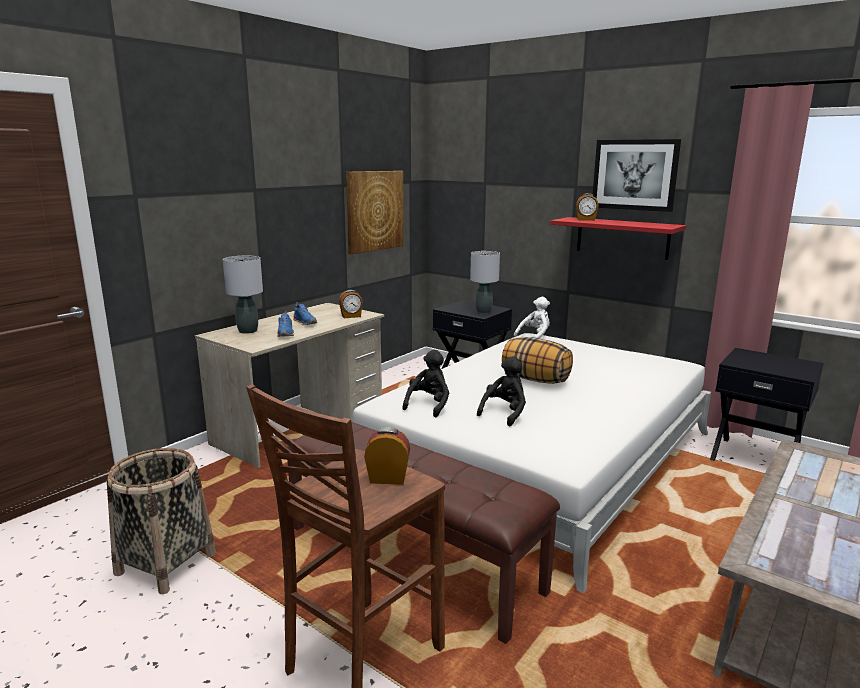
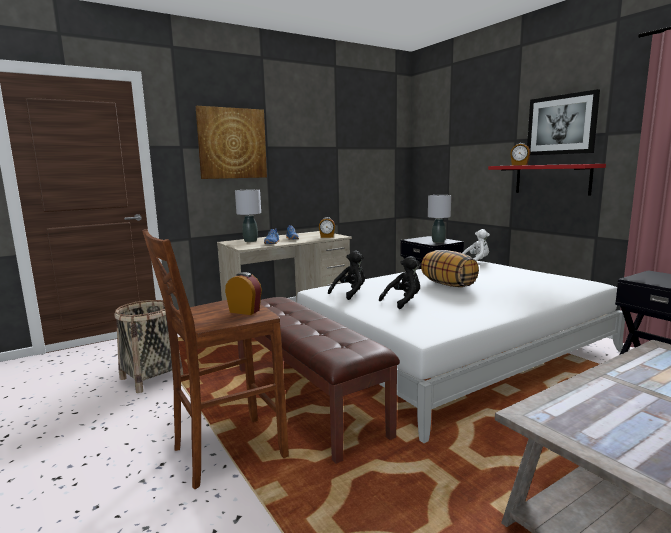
camera: 20 degrees right, 5 degrees down
(374, 211) = (363, 167): picture -> picture (232, 143)

